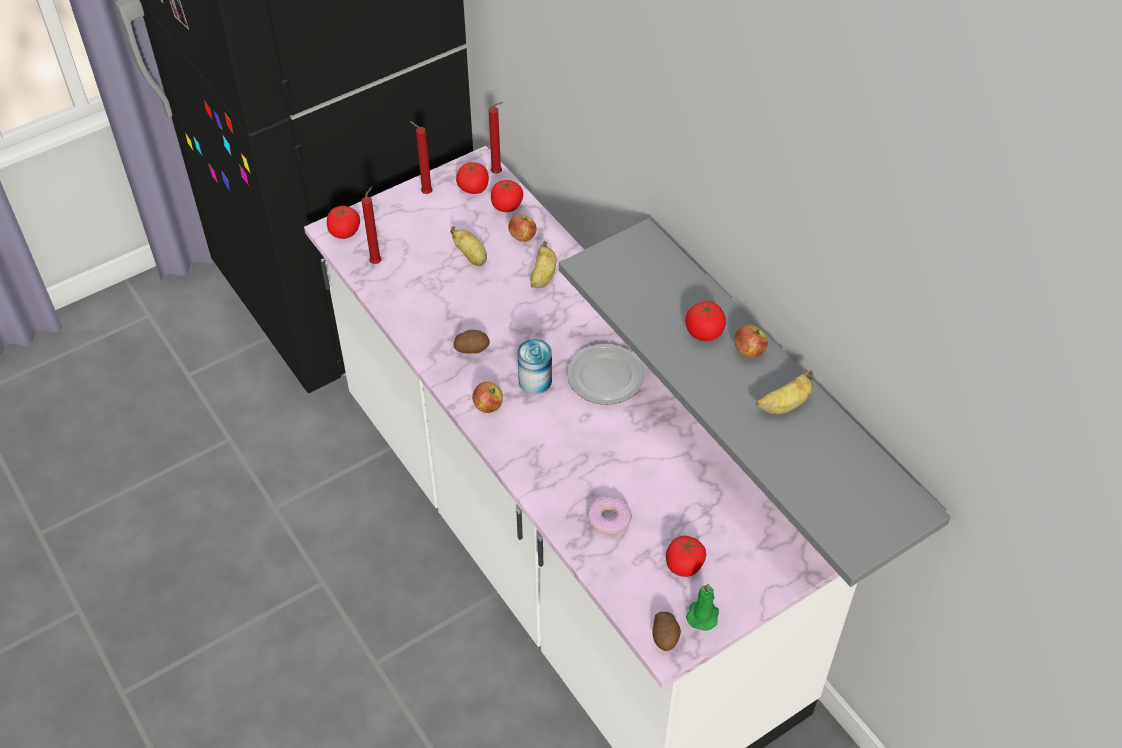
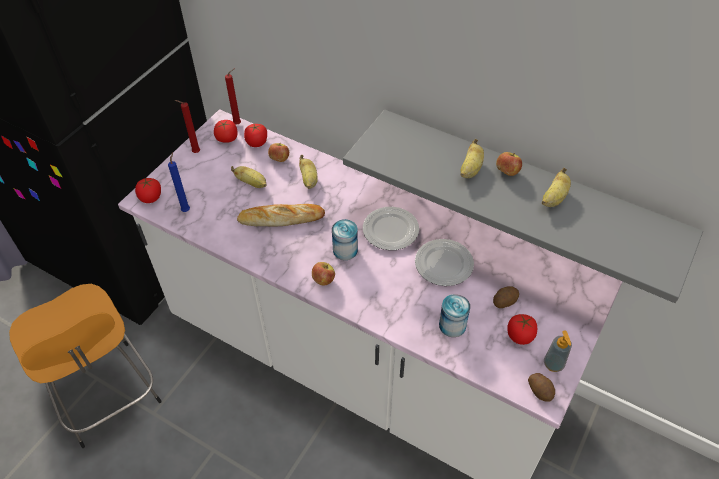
camera: 25 degrees left, 0 degrees up
(231, 466) = (107, 396): none -> orange stool
(377, 262) = (186, 209): red candle -> blue candle
(471, 348) = (288, 244): potato -> potato (504, 301)
(481, 313) = (281, 218): none -> bread
(608, 519) = (452, 325): donut -> can
(645, 443) = (443, 264): none -> plate
(703, 614) = (553, 364): green candle -> soap dispenser
(704, 332) = (470, 169): tomato -> banana

